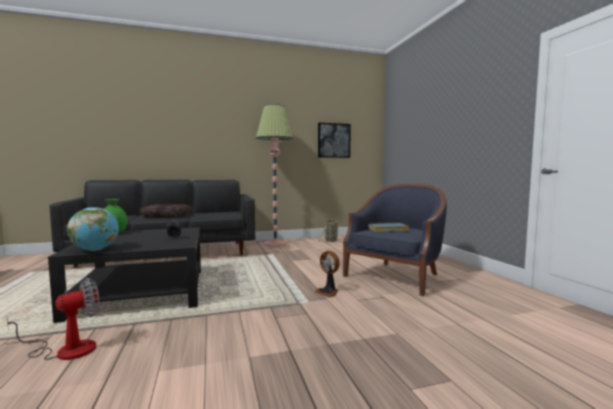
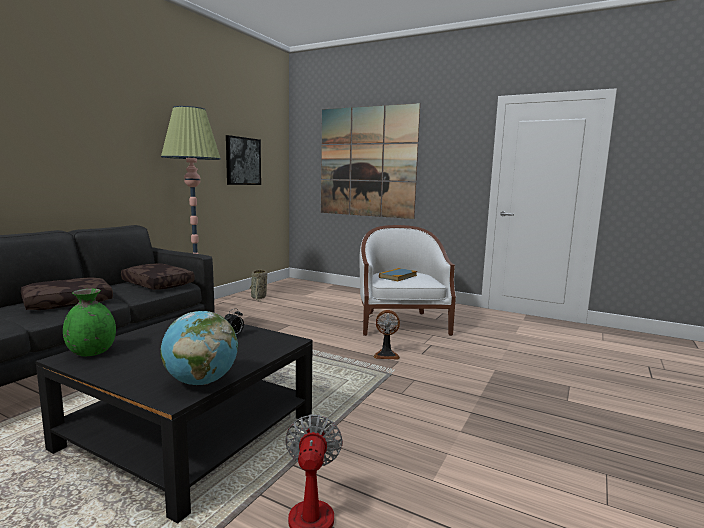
camera: 45 degrees left, 5 degrees up
(222, 214) = (156, 284): none -> brown pillow
(396, 277) = (401, 324): blue armchair -> white armchair
(428, 131) = (367, 162): none -> picture

